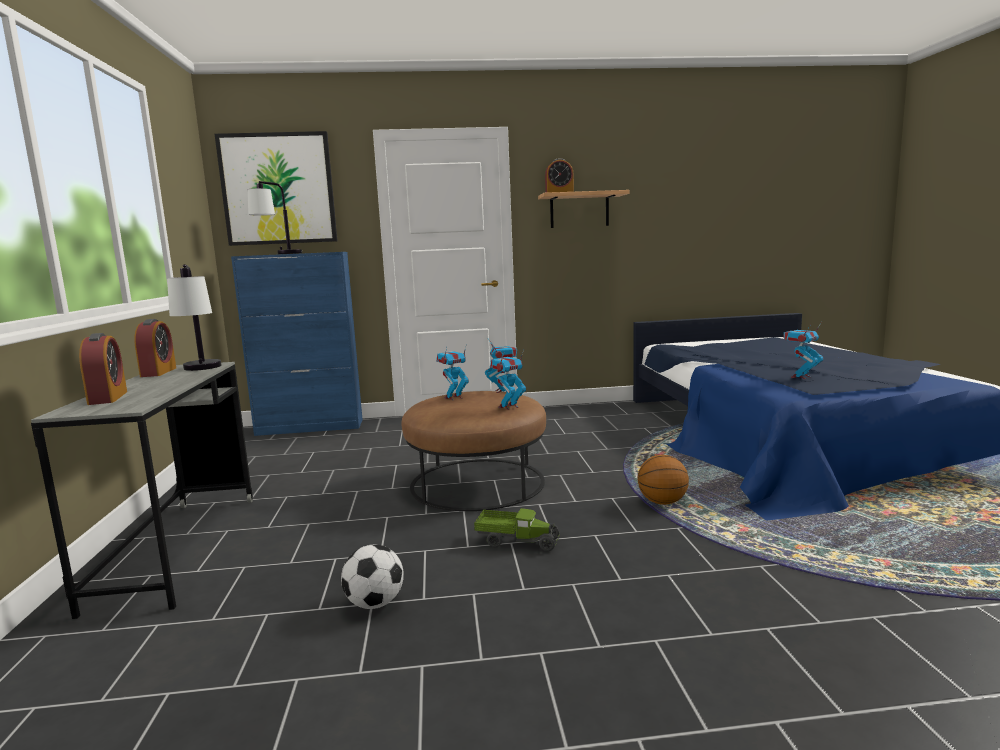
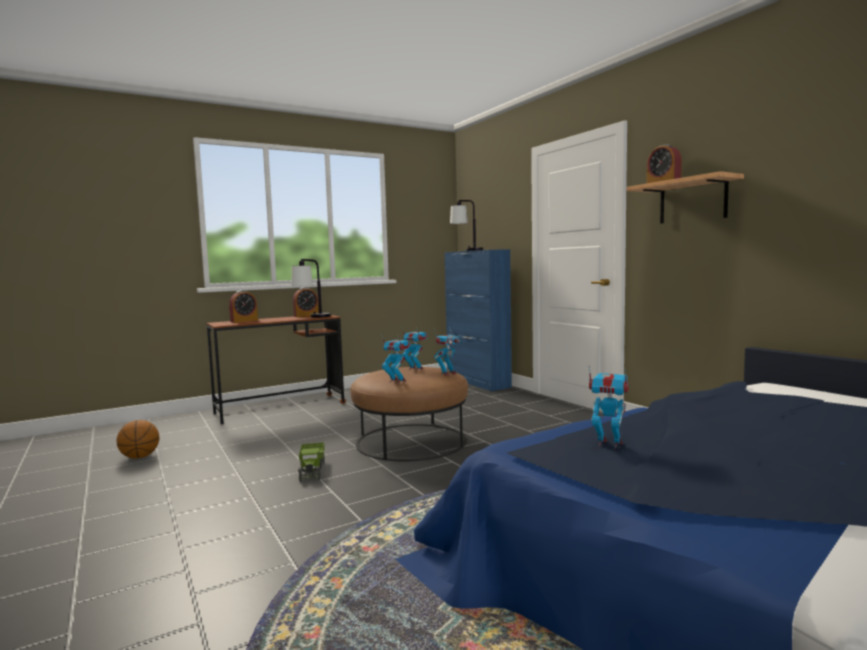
camera: 65 degrees right, 5 degrees down
(179, 549) = (280, 408): grey desk -> brown desk
(278, 189) = (483, 203): picture -> none
(375, 603) = (225, 455): football -> none
(662, 502) = (416, 507): basketball -> basketball (140, 457)

